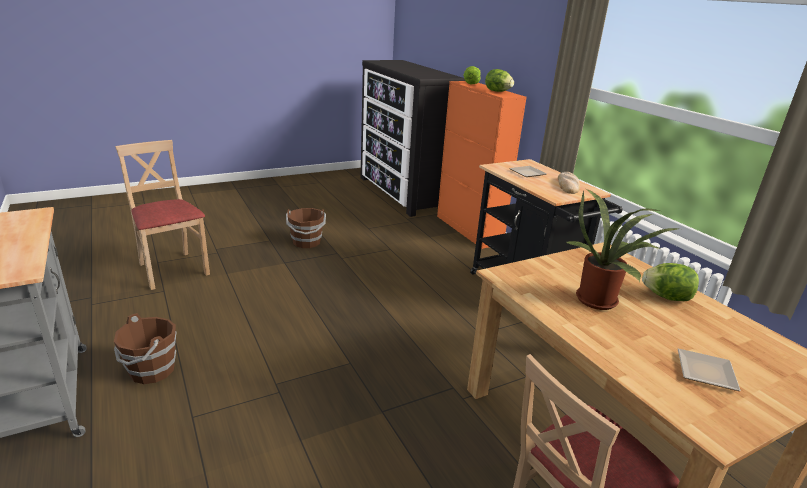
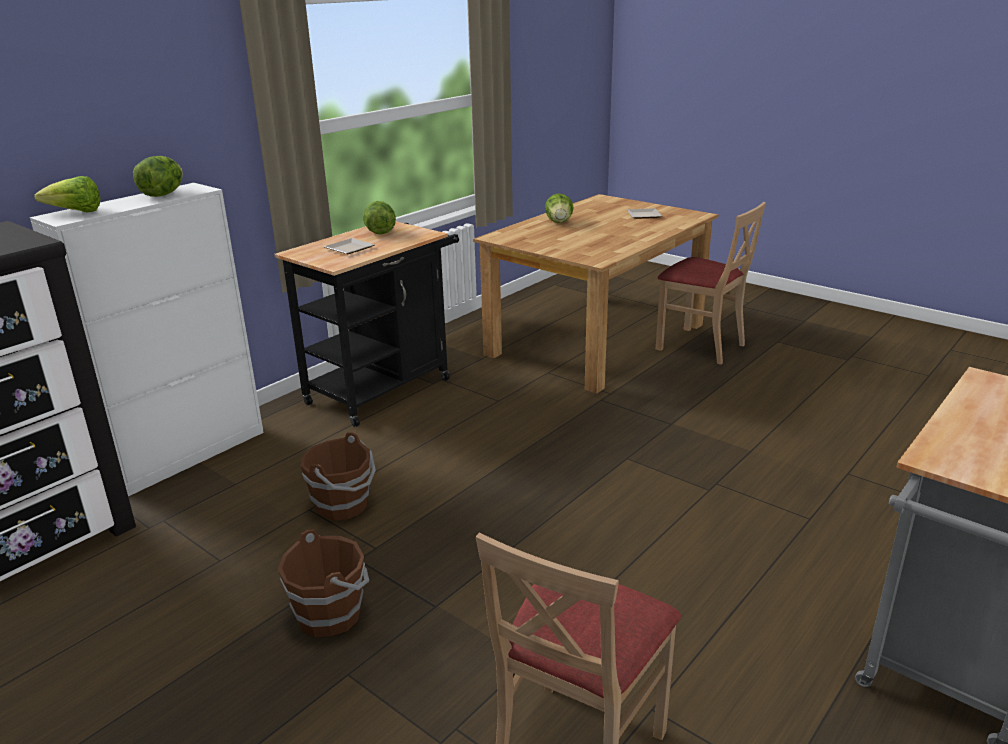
camera: 110 degrees left, 0 degrees up
(151, 371) = (803, 588): brown bucket -> brown bucket (343, 505)
(468, 230) = (187, 454): orange cabinet -> white cabinet
(568, 186) = (380, 232): bread -> lettuce
(600, 300) = (592, 235): potted plant -> none

